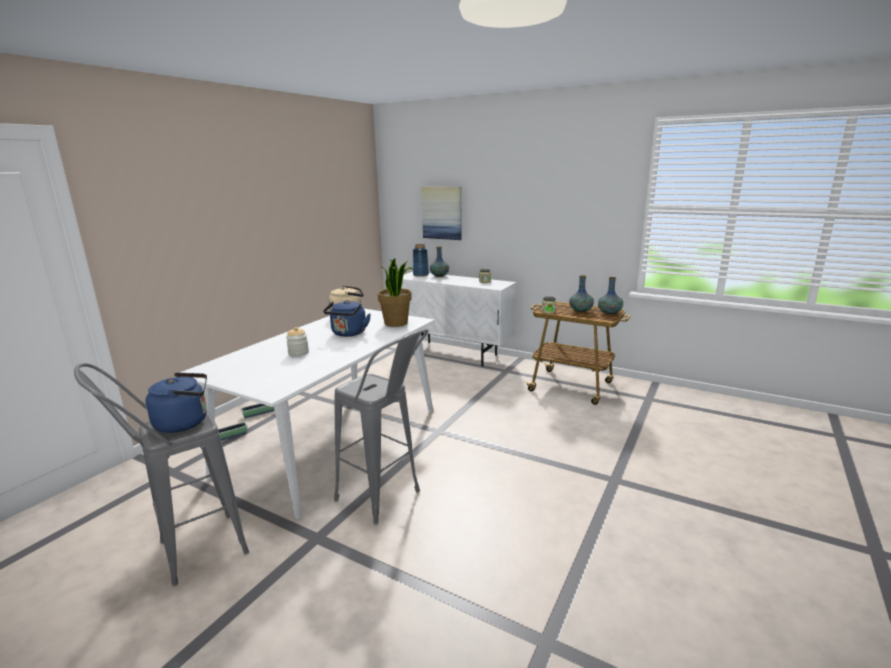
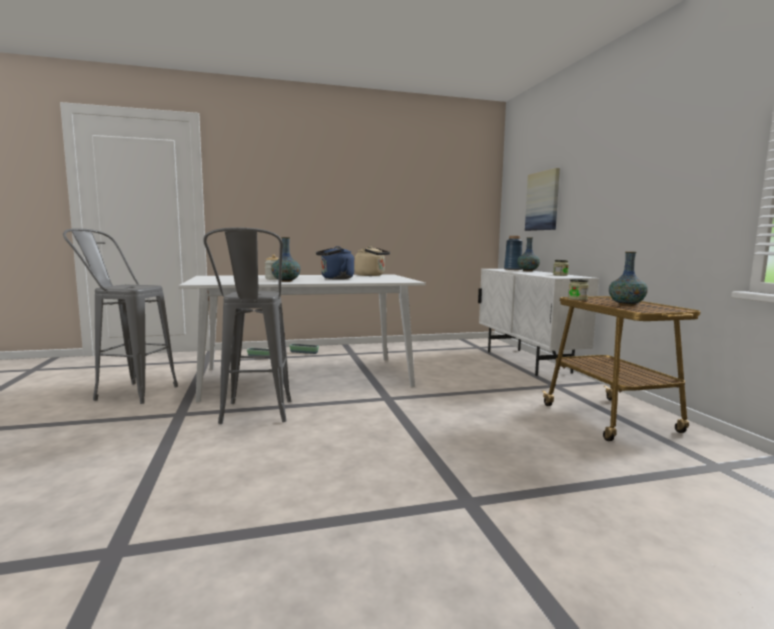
camera: 45 degrees right, 10 degrees down
(185, 422) = (135, 286): blue kettle -> none
(396, 323) = (388, 280): potted plant -> none
(609, 313) = (665, 310): vase -> vase (286, 281)

